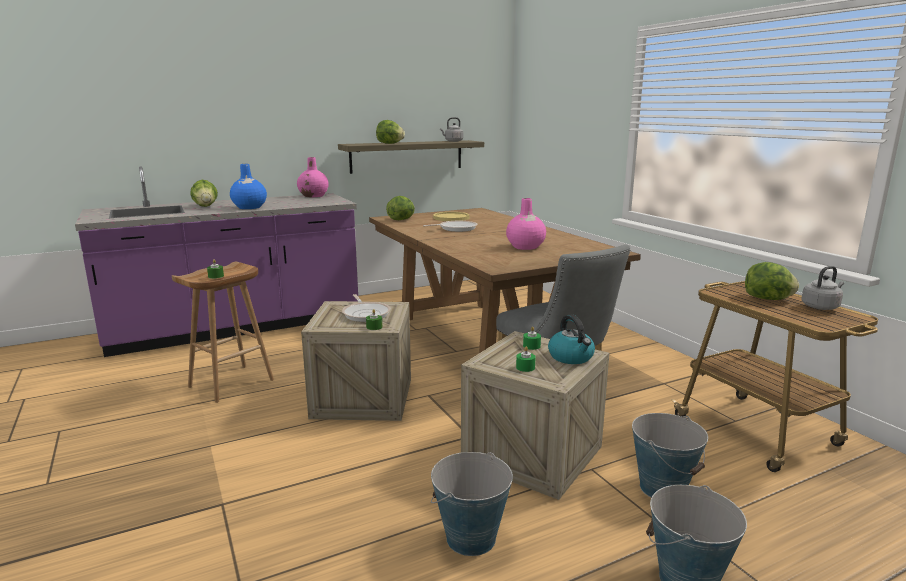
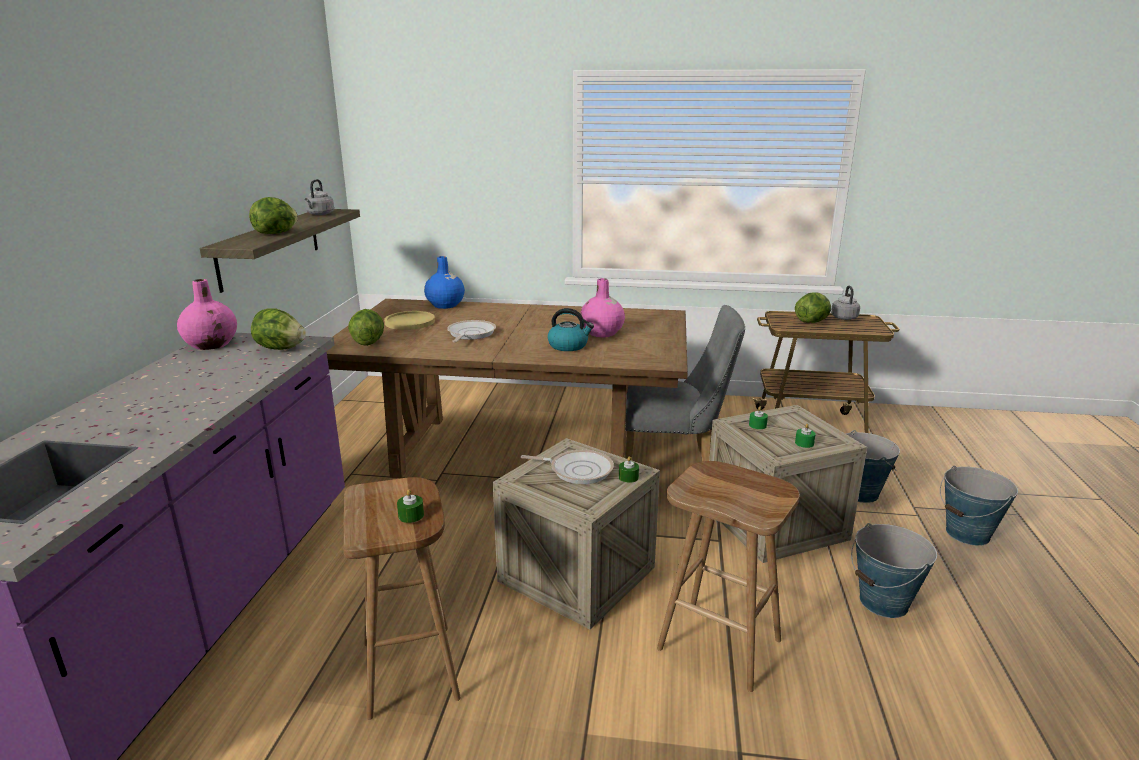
camera: 55 degrees left, 5 degrees up
(205, 206) = (114, 423): lettuce -> lettuce (280, 348)
(249, 207) = (211, 396): blue vase -> blue vase (445, 305)
(333, 469) = (721, 644): none -> brown stool
(571, 357) = (796, 420): kettle -> kettle (569, 346)

